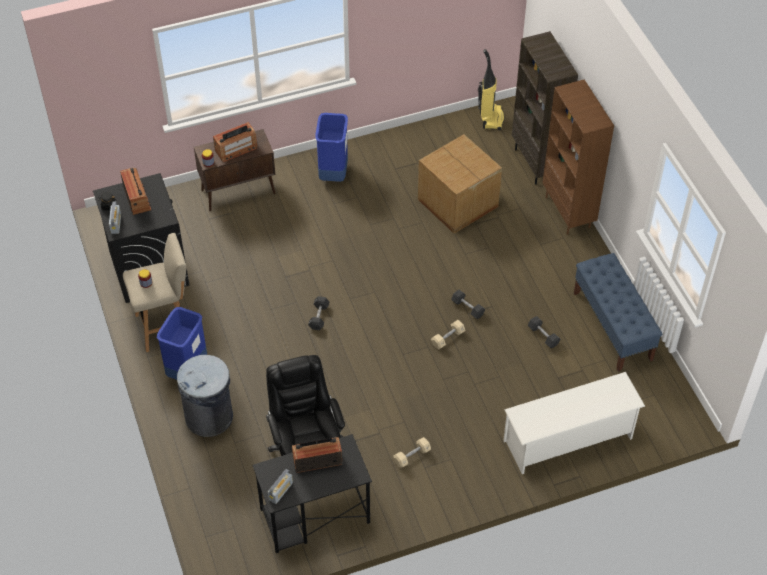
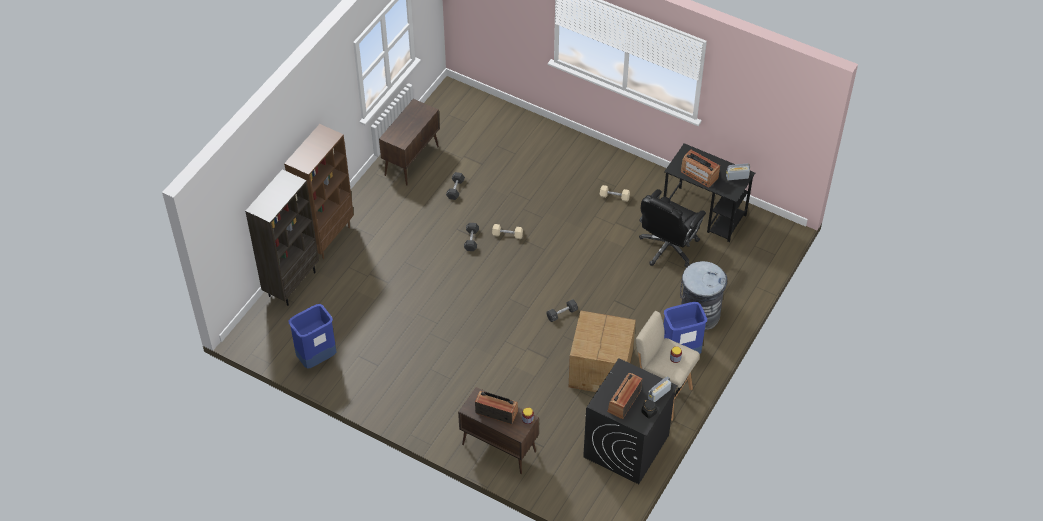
camera: 130 degrees left, 0 degrees up
(333, 174) = (420, 400): blue trash can -> blue trash can (316, 358)
(457, 204) = (379, 304): cardboard box -> cardboard box (601, 369)
(491, 118) = (264, 341): vacuum cleaner -> none
(568, 439) = (524, 134): white shoe rack -> none
(612, 326) = (412, 160): blue bench -> brown cabinet

